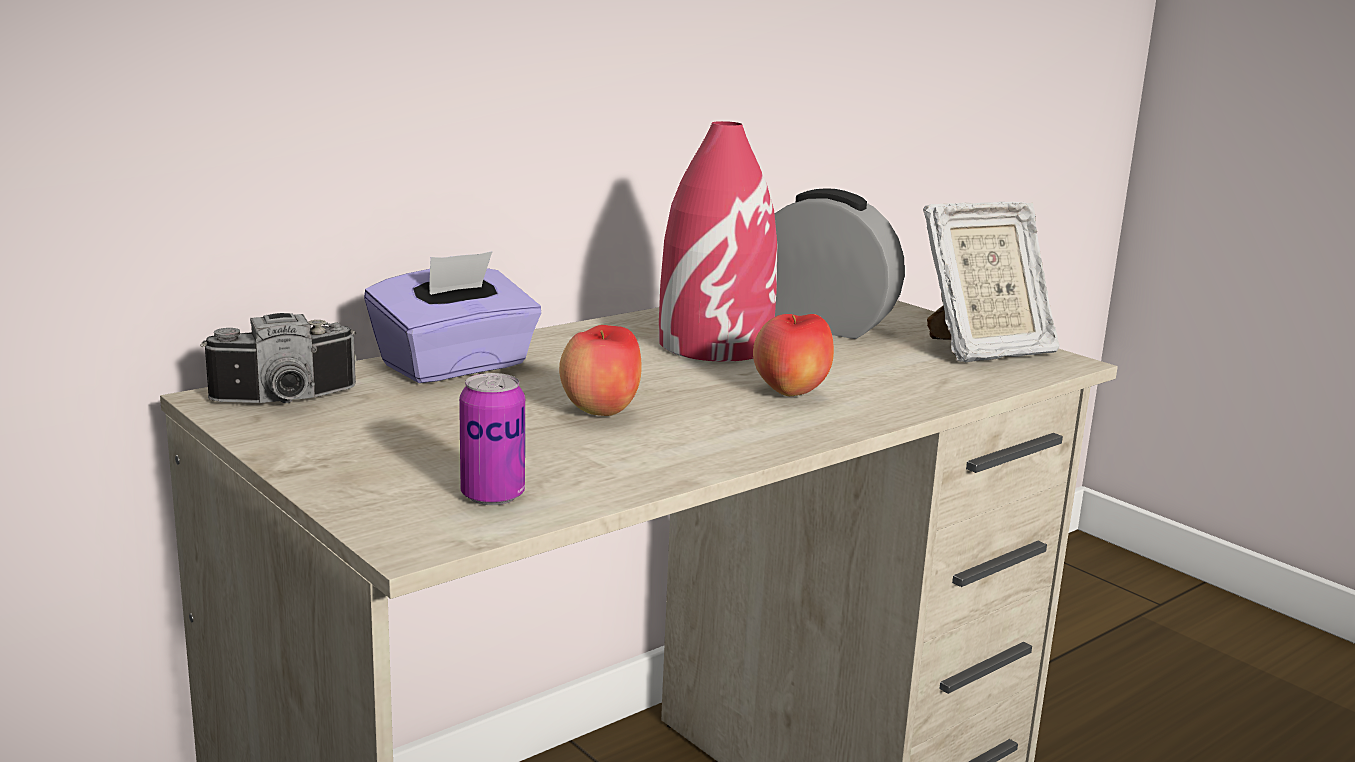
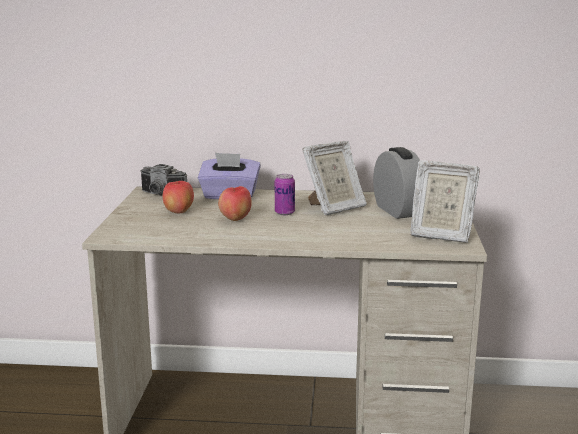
camera: 45 degrees right, 0 degrees up
(492, 495) = (149, 232): can -> can (284, 213)
(714, 344) = (334, 208): red vase -> picture frame
(790, 393) = (313, 229): apple -> apple (179, 212)

